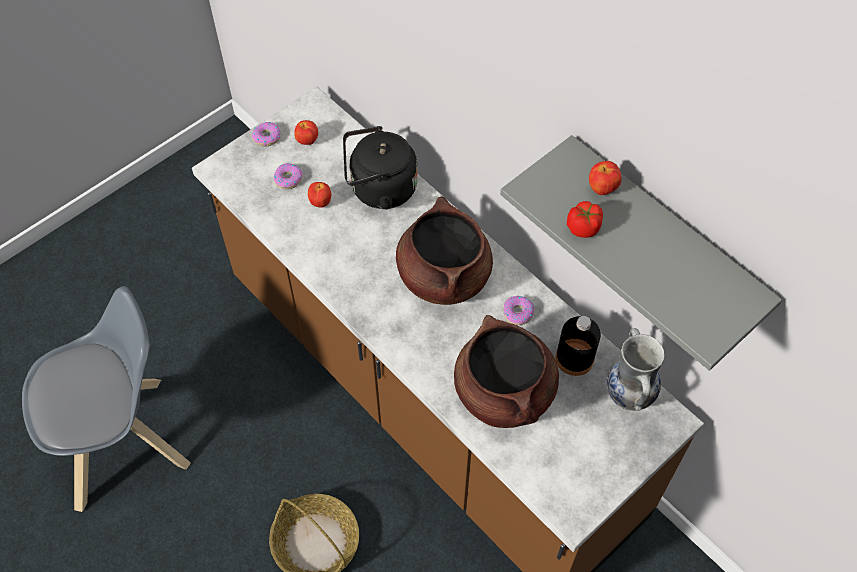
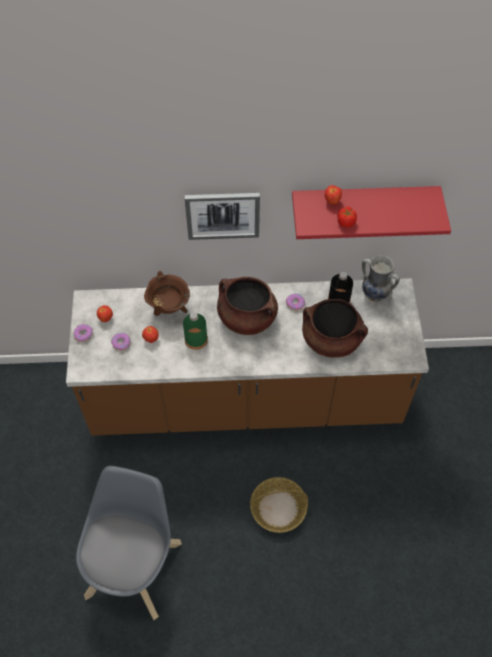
camera: 50 degrees left, 0 degrees up
(362, 246) = (196, 339): none -> green bottle
(379, 189) = (169, 308): black kettle -> brown cooking pot
(484, 106) = (223, 215): none -> picture
(663, 237) = (363, 203): grey shelf -> red shelf

